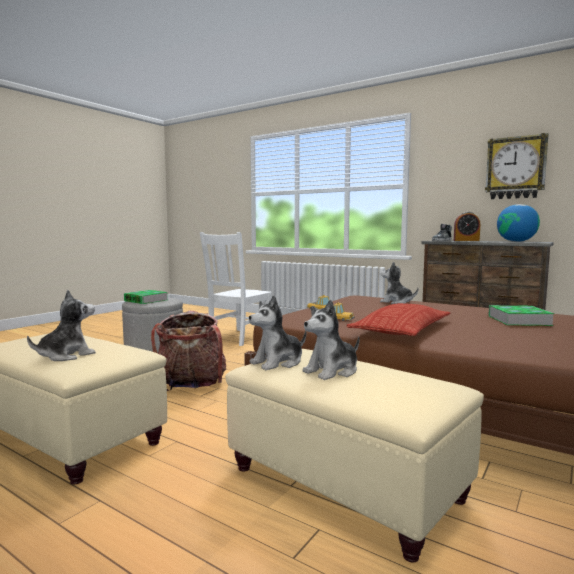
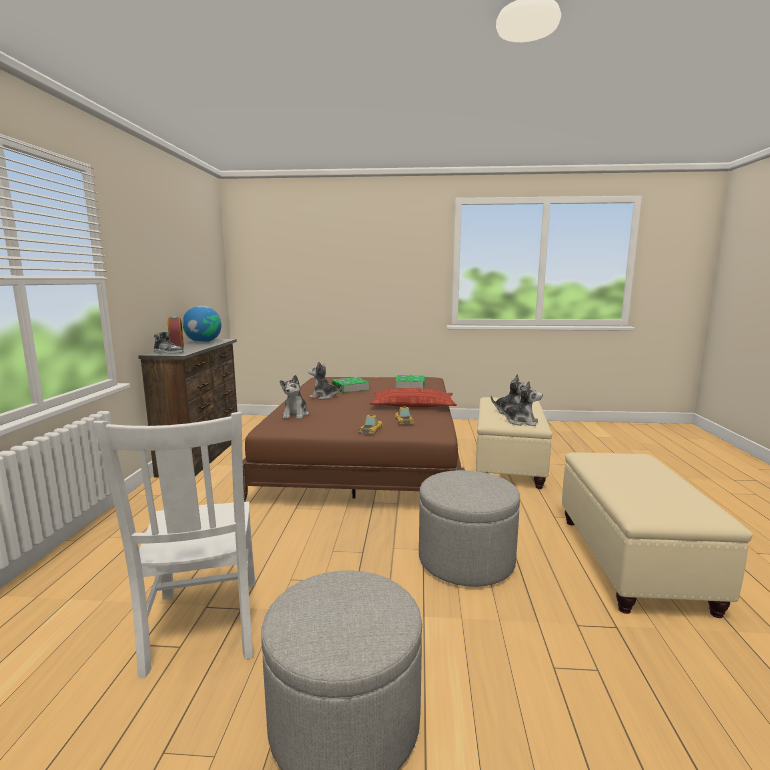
camera: 120 degrees left, 5 degrees up
(66, 355) = (643, 471): plush toy -> plush toy (323, 397)
(146, 300) = (364, 611): book -> book (410, 385)
(192, 385) = (466, 560): backpack -> grey ottoman
(238, 338) = (203, 627): white chair -> white chair turned 75 degrees clockwise
(515, 168) = (174, 267): wall clock -> none

